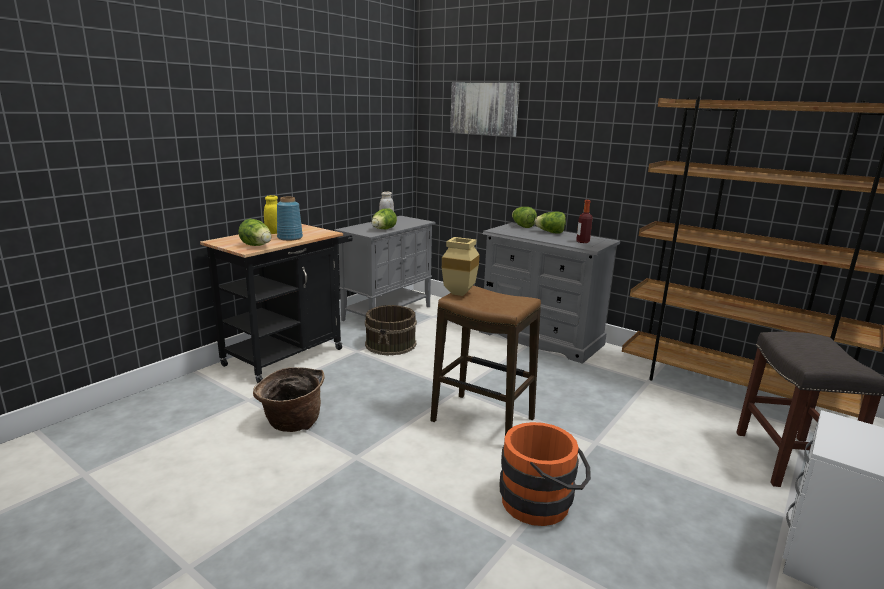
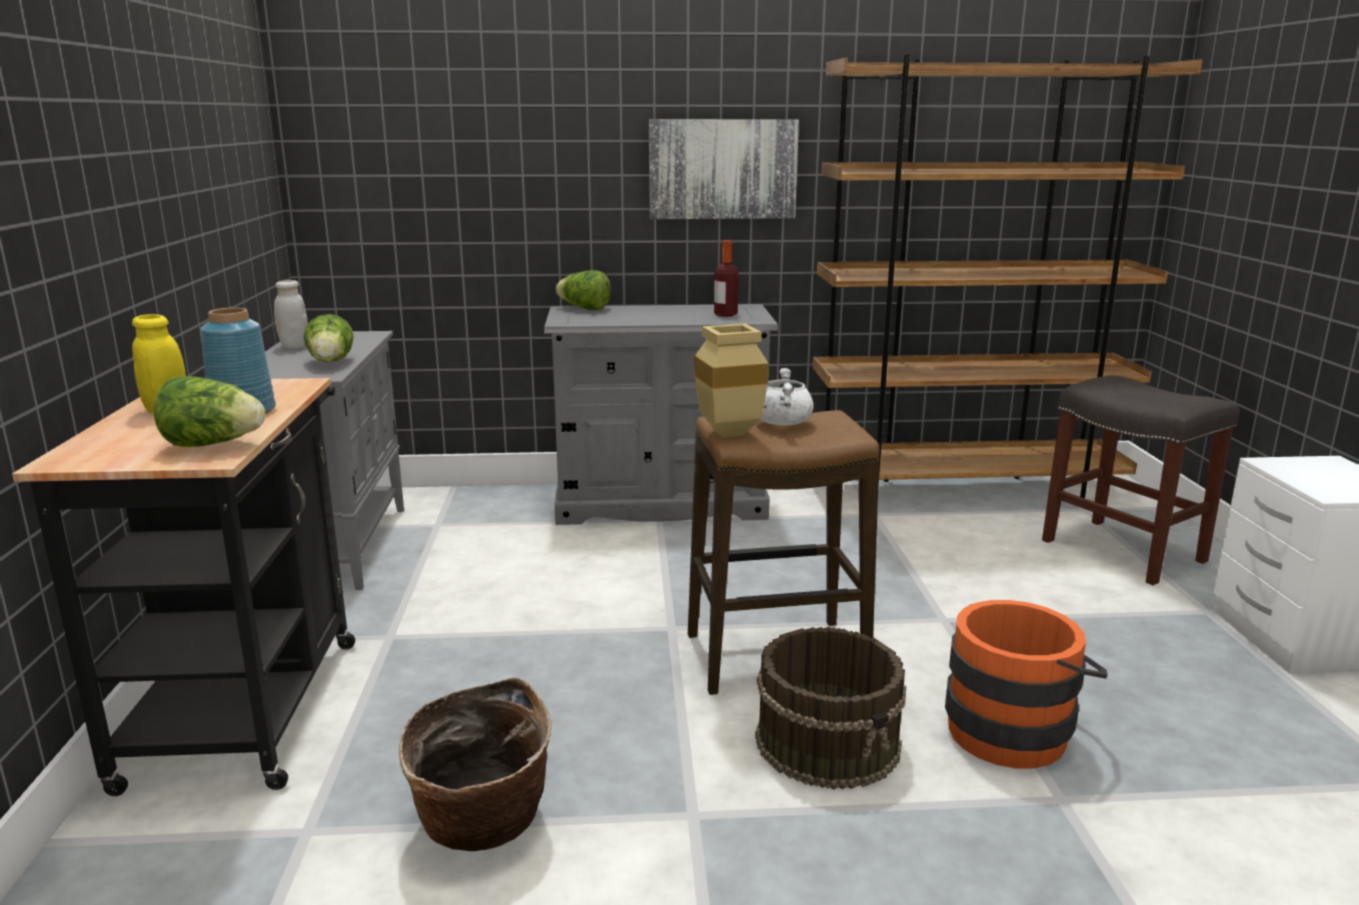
camera: 40 degrees left, 0 degrees up
(391, 344) = (438, 599): brown bucket -> brown bucket (829, 742)
(484, 109) = (455, 88): picture -> picture (722, 169)
(496, 296) = (782, 422): none -> white cooking pot
(550, 232) = (649, 310): lettuce -> none

